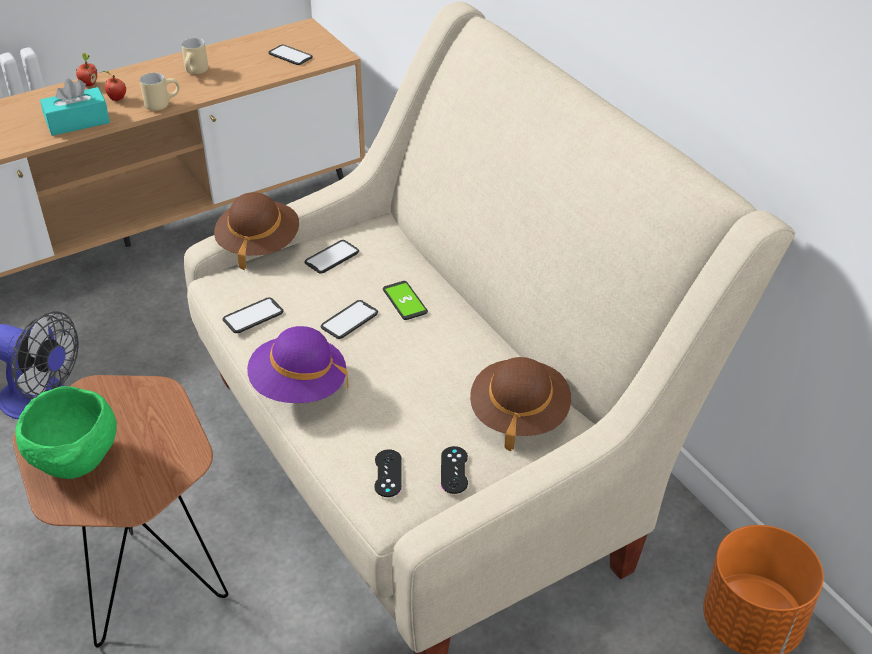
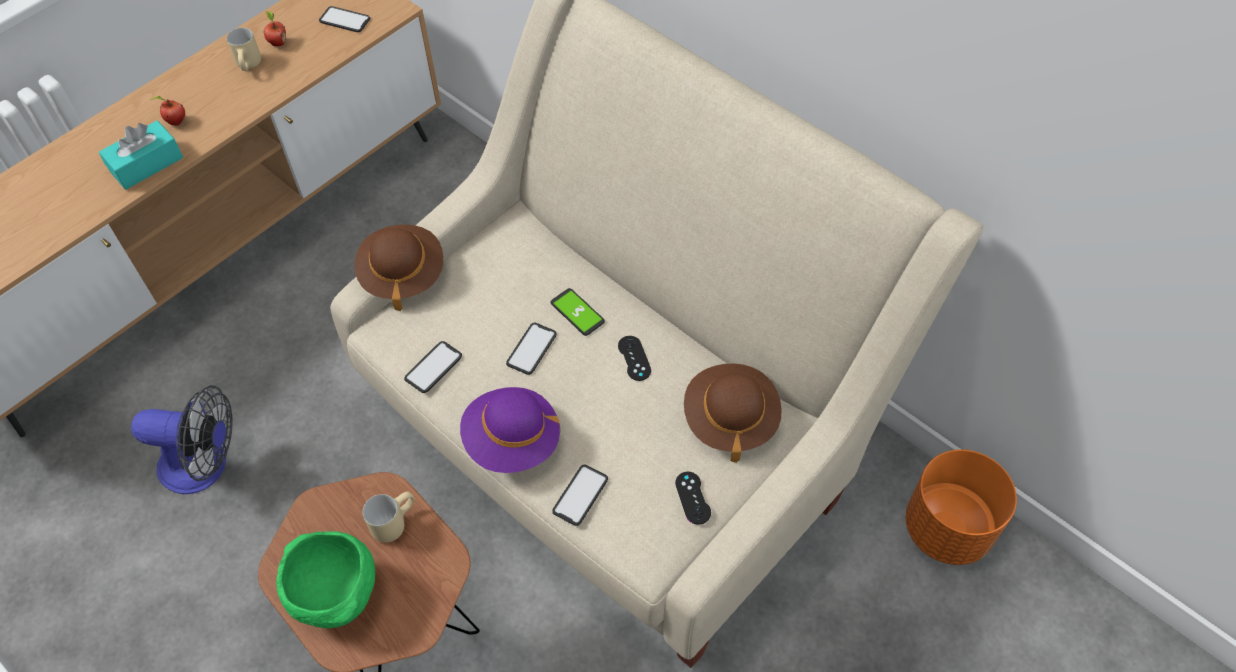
camera: 15 degrees left, 15 degrees up
(89, 84) = (134, 106): apple -> apple (278, 43)
(162, 104) = (230, 118): beige mug -> beige mug (393, 521)
(332, 257) = (484, 275): phone -> phone (580, 495)
(388, 473) = (633, 518): black game controller -> black game controller (634, 358)

